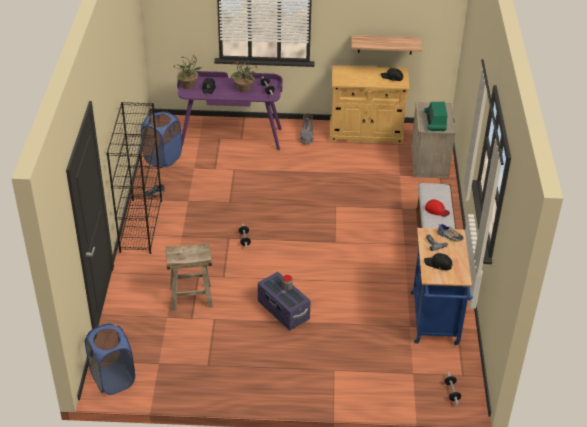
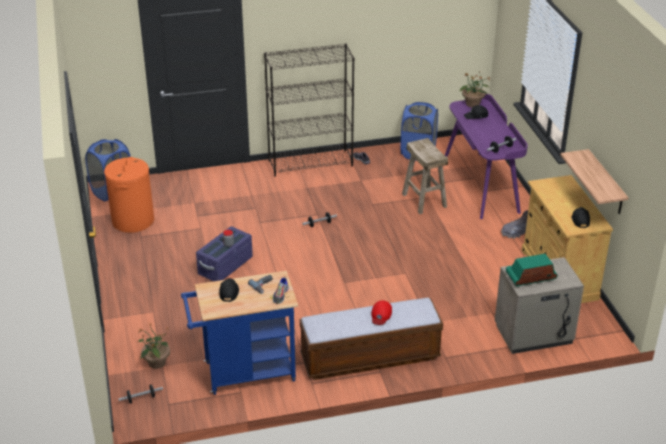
camera: 75 degrees right, 5 degrees down
(176, 368) = (133, 220): none -> orange laundry basket
(191, 298) = (224, 210): beige stool -> beige stool (423, 200)
(244, 89) = (491, 135): potted plant -> potted plant (156, 363)

